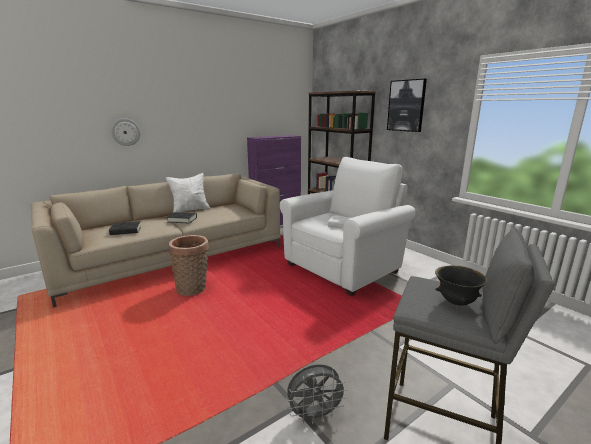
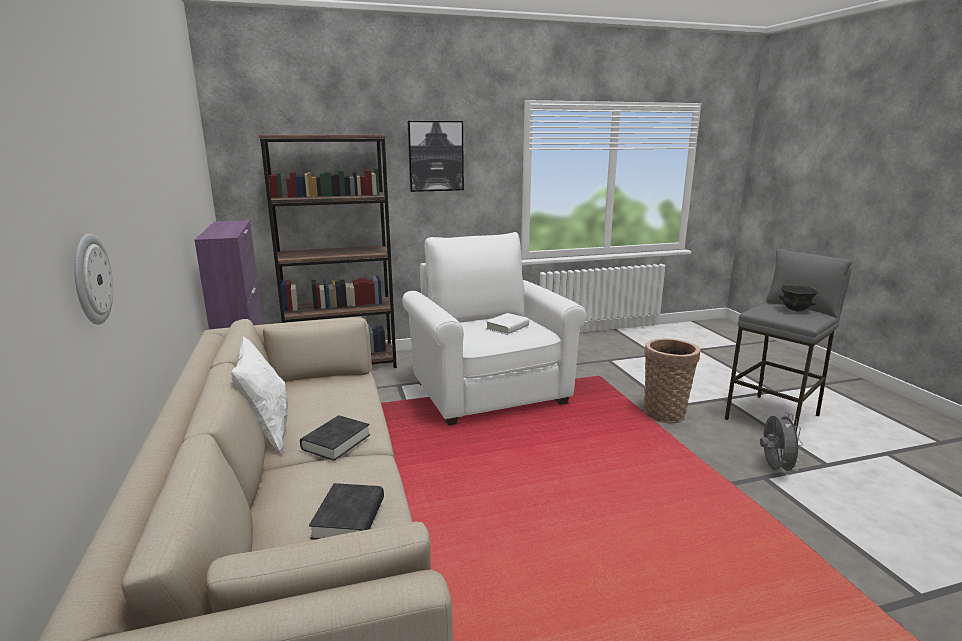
camera: 70 degrees left, 0 degrees up
(193, 289) = (476, 530): basket -> basket (665, 412)

